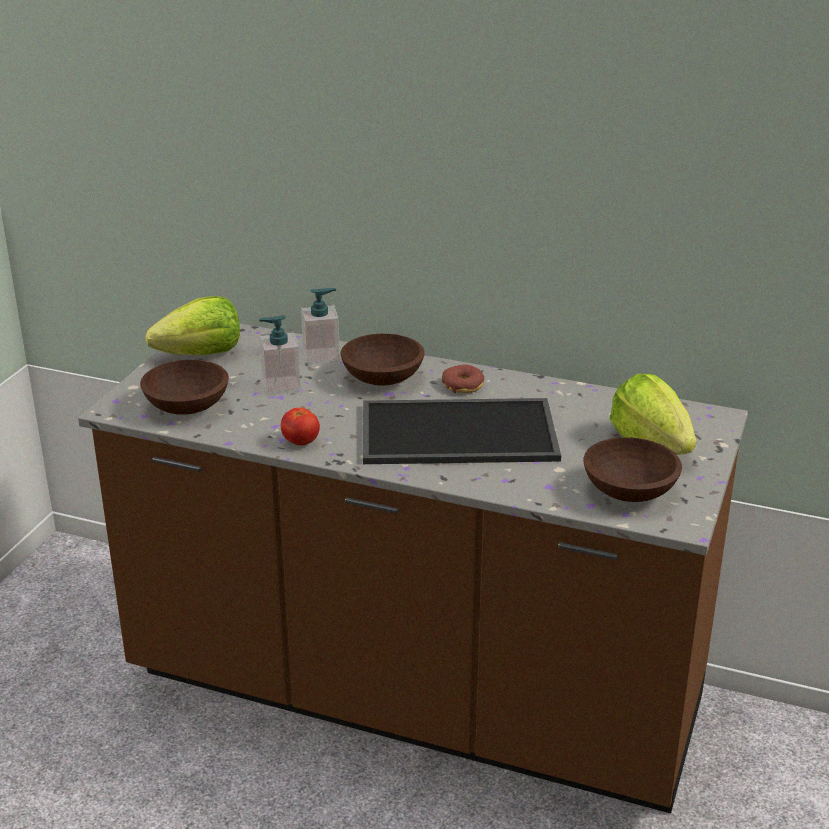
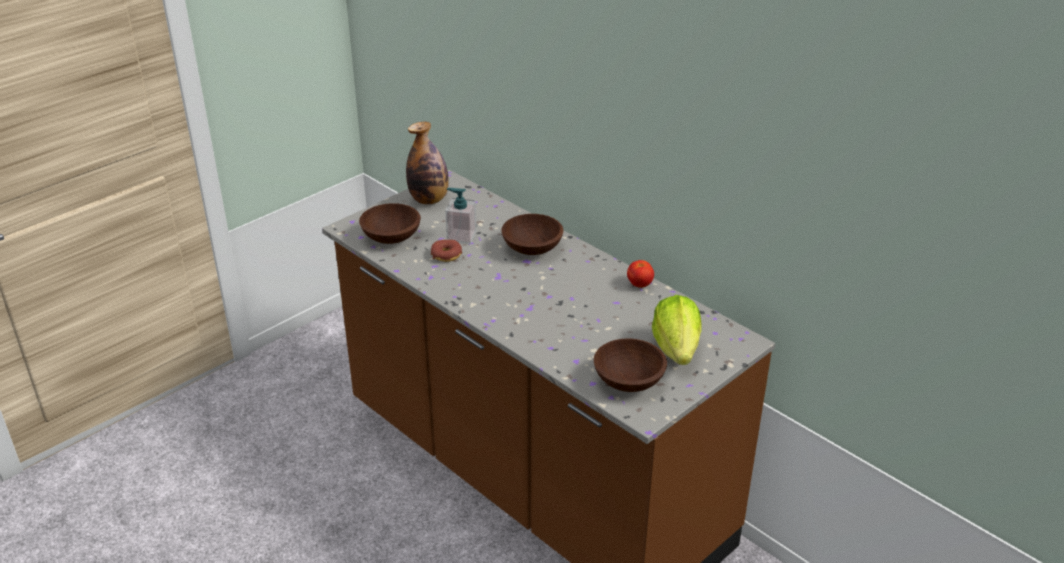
camera: 25 degrees right, 5 degrees up
(201, 354) = (429, 200): lettuce -> bottle
(301, 442) = (441, 282): tomato -> tomato (639, 284)
(321, 356) = (505, 220): soap dispenser -> none
(456, 434) = (546, 304): tray -> none
(463, 385) = (582, 268): donut -> donut (446, 255)

